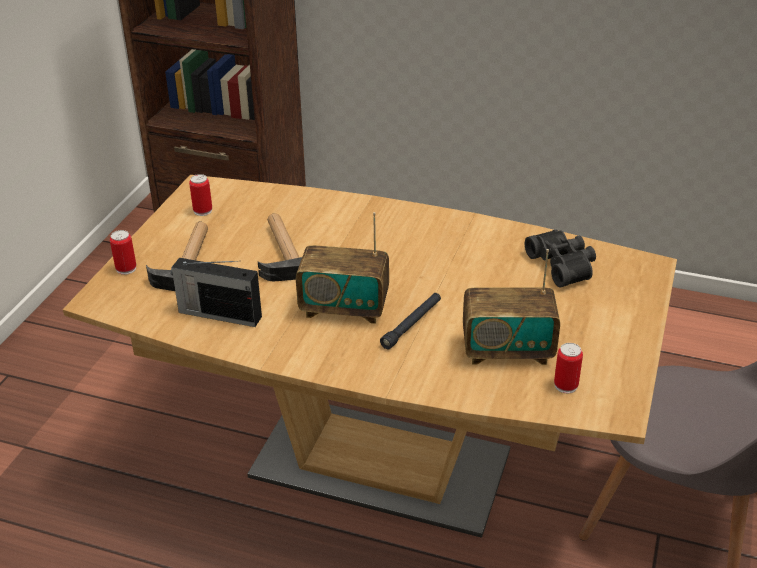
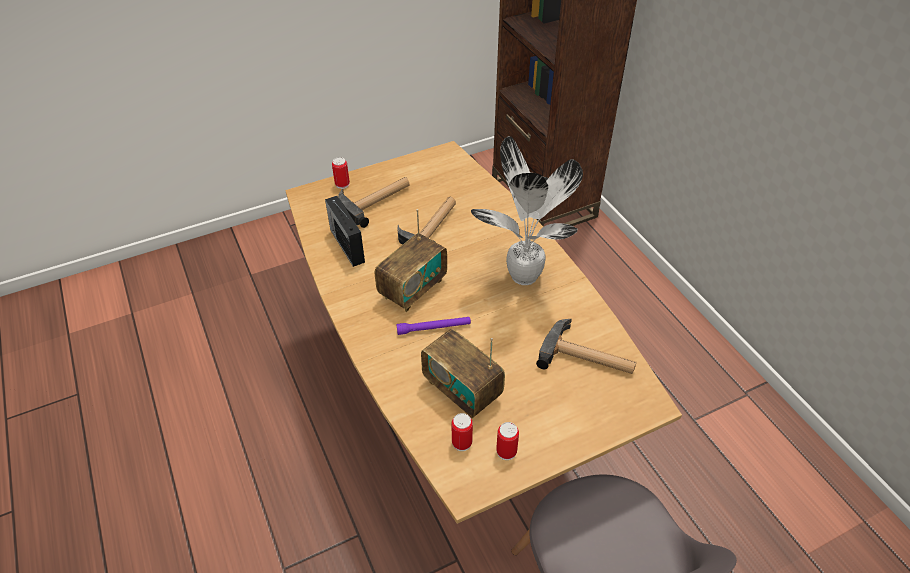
camera: 45 degrees right, 10 degrees up
(203, 211) = (427, 170): can -> can (506, 451)
(344, 308) = (413, 289): radio -> radio turned 105 degrees counterclockwise
(412, 324) = (434, 328): black flashlight -> purple flashlight
(428, 243) = (523, 278): none -> potted plant
(563, 265) = (588, 358): black binoculars -> hammer

